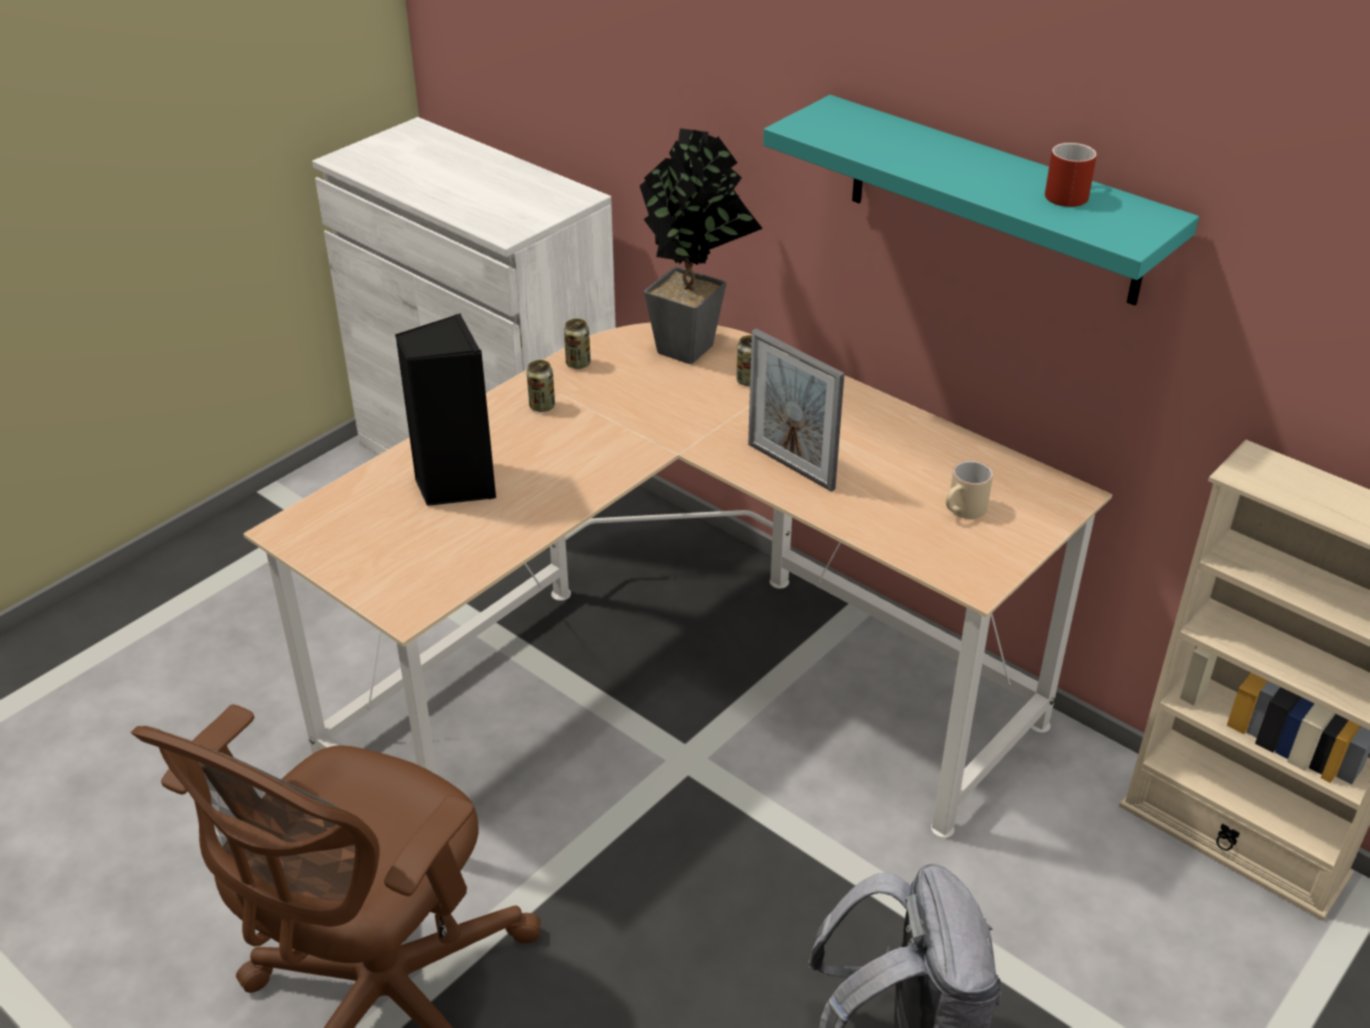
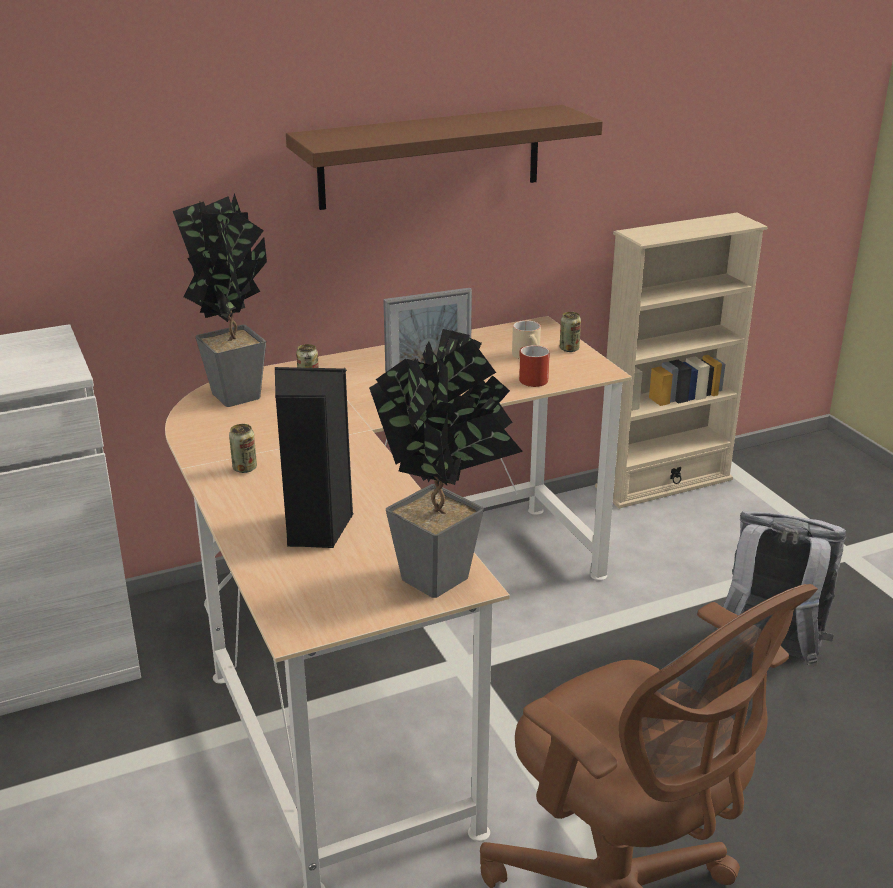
camera: 65 degrees left, 10 degrees down
(414, 591) = (446, 576): none -> potted plant
(578, 363) = (201, 440): can -> can (569, 349)
(994, 200) = (430, 157): turquoise shelf -> brown shelf
(1069, 193) = (506, 116): red mug -> red mug (529, 378)

